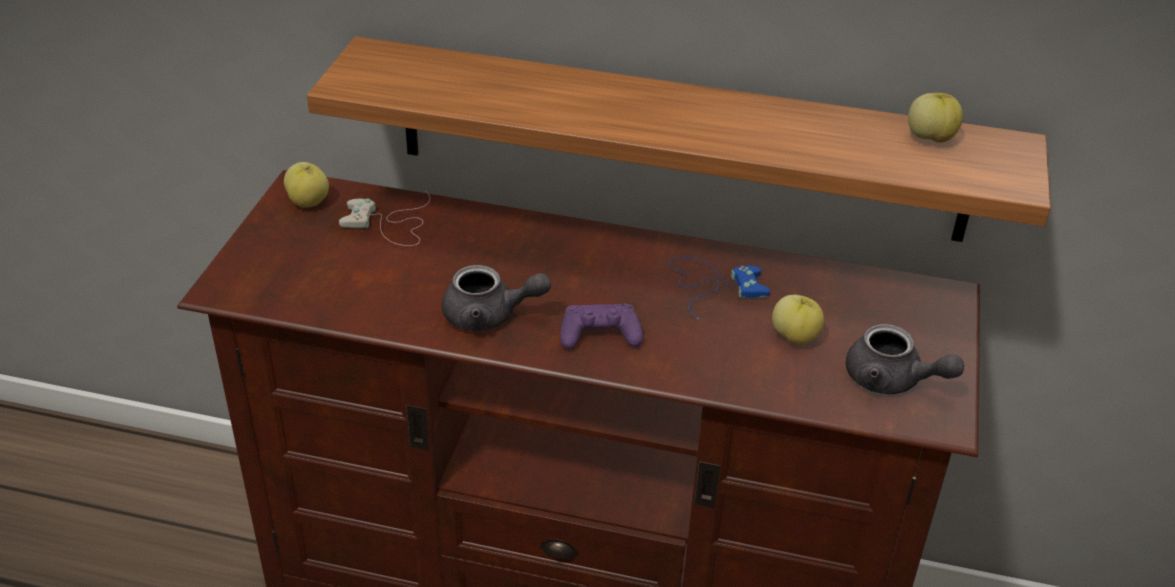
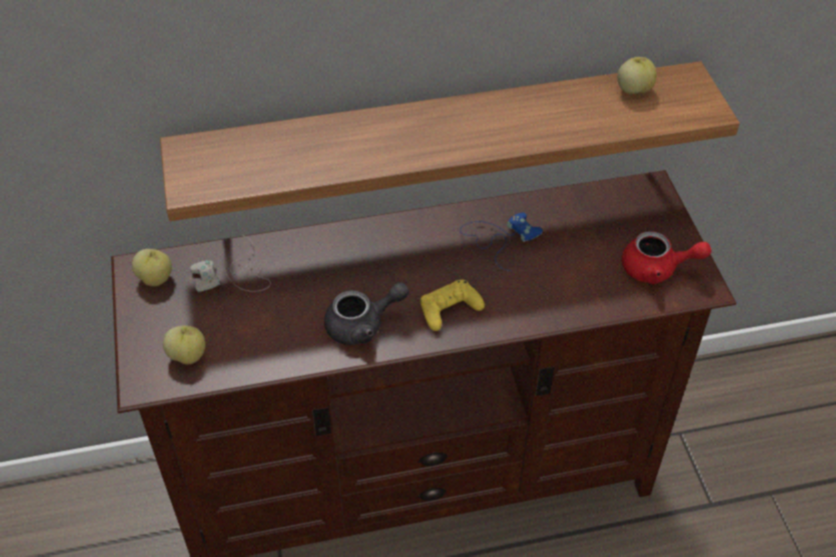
camera: 25 degrees left, 10 degrees up
(600, 334) = (449, 309): purple game controller -> yellow game controller
(795, 337) = (578, 259): apple -> apple (188, 355)
(892, 381) = (657, 269): grey teapot -> red teapot

